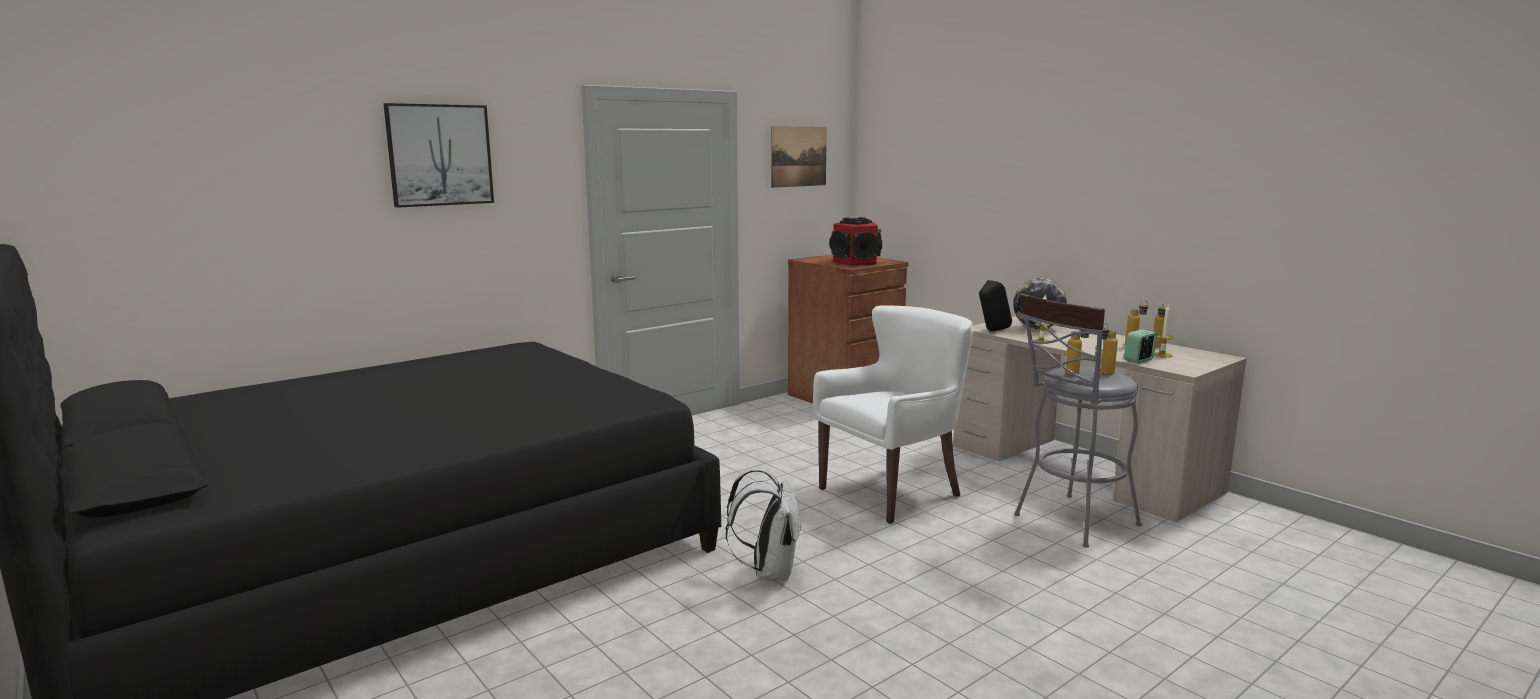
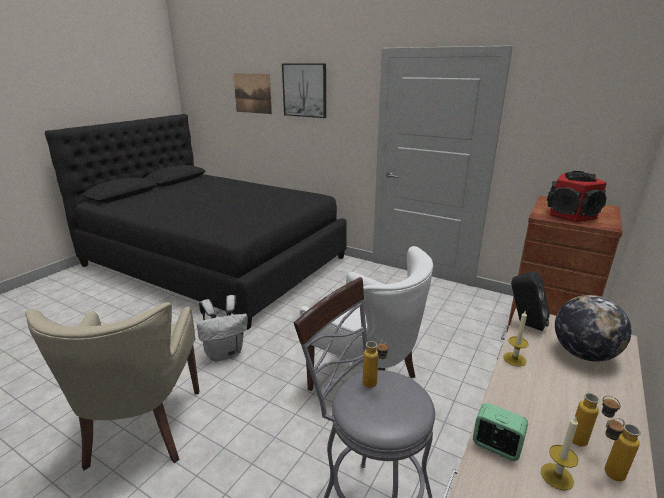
camera: 70 degrees right, 10 degrees up
(798, 156) = (579, 106): picture -> picture (252, 93)
(920, 645) = (144, 429): none -> beige armchair
(1103, 374) = (387, 408): bottle -> none

